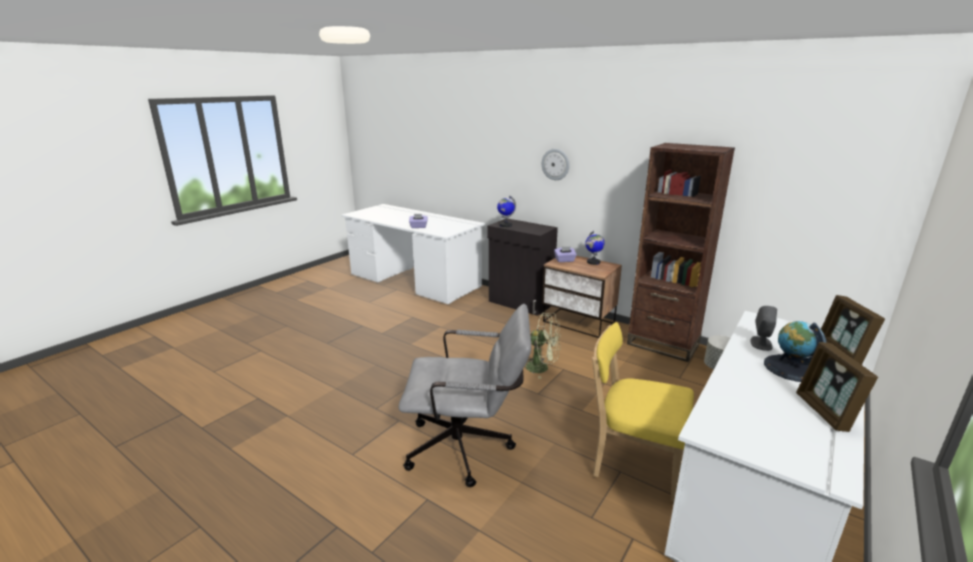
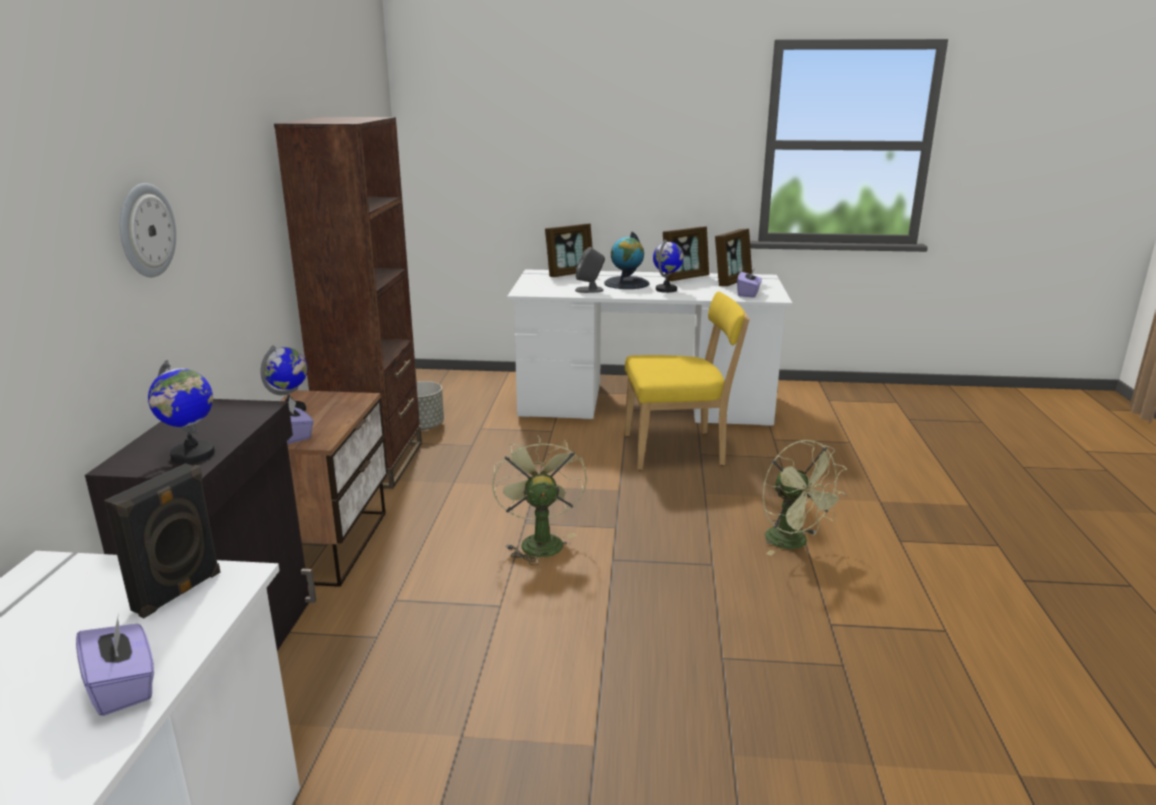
camera: 120 degrees left, 0 degrees up
(446, 230) = (179, 592): none -> black speaker
(468, 448) = (794, 543): grey office chair -> green fan
(633, 463) = (679, 450): yellow chair -> yellow chair turned 90 degrees counterclockwise
(728, 422) = (748, 294): none -> purple tissue box
(758, 380) = (666, 289): none -> globe
(801, 438) = (732, 281): none -> picture frame

